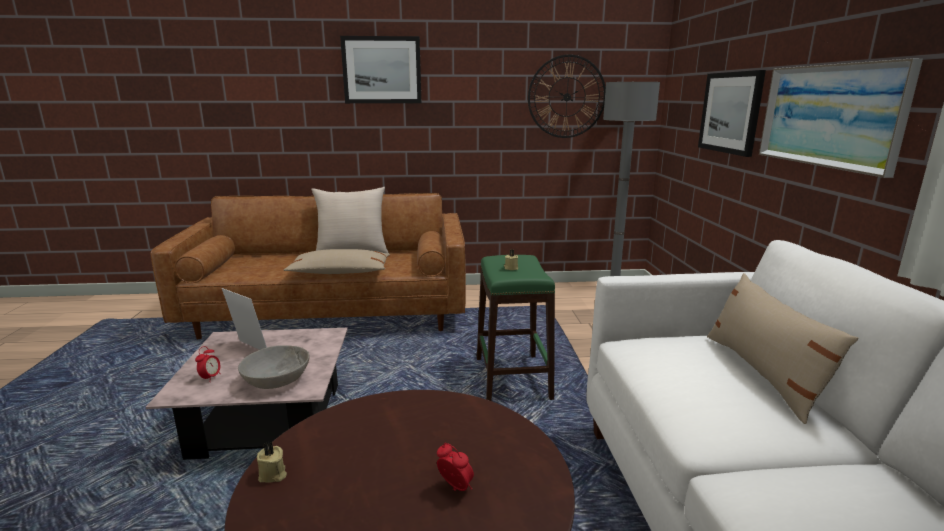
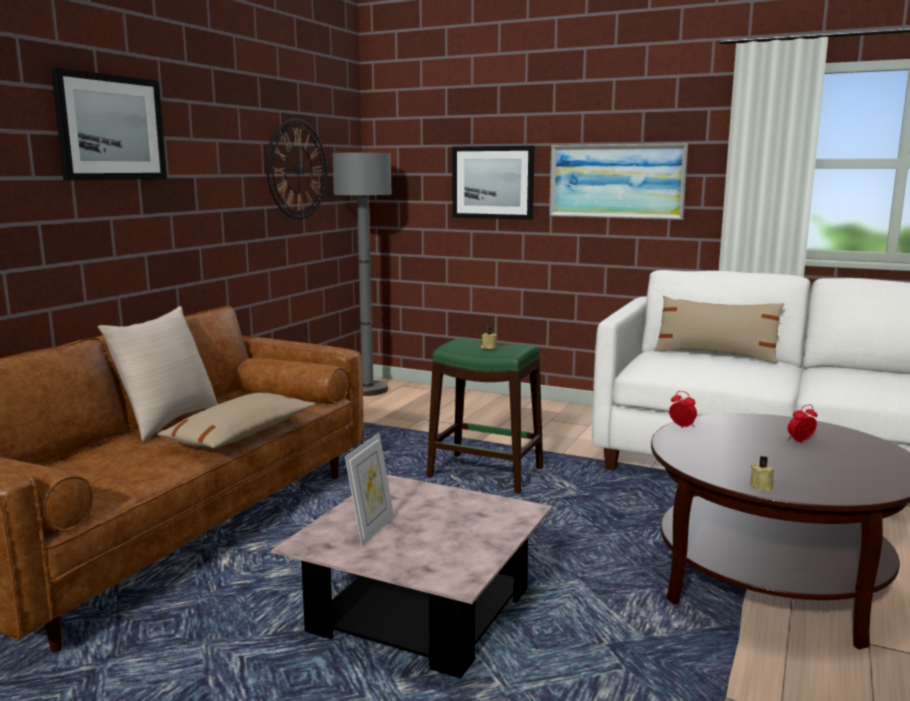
camera: 60 degrees left, 5 degrees down
(210, 378) = (434, 557): alarm clock -> alarm clock (682, 427)
(249, 348) = (371, 529): picture frame -> picture frame turned 135 degrees clockwise
(276, 379) = (482, 521): grey bowl -> none

